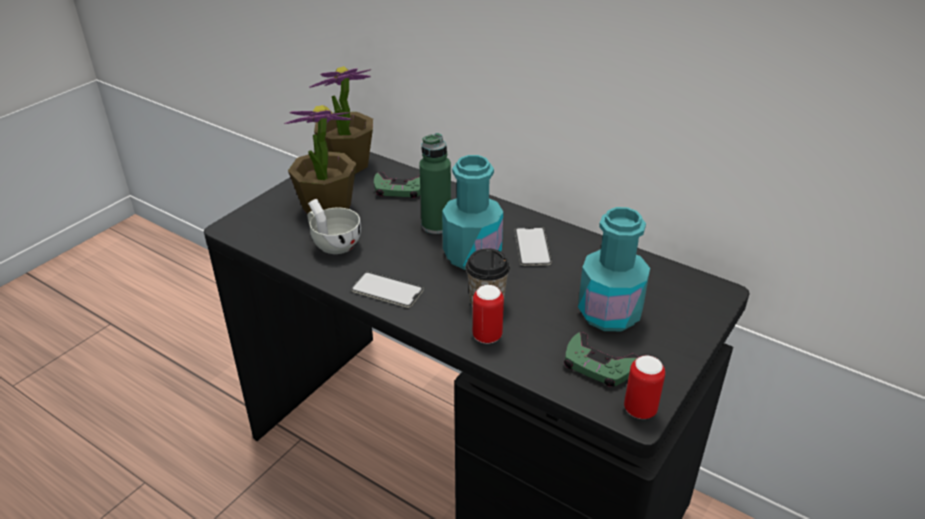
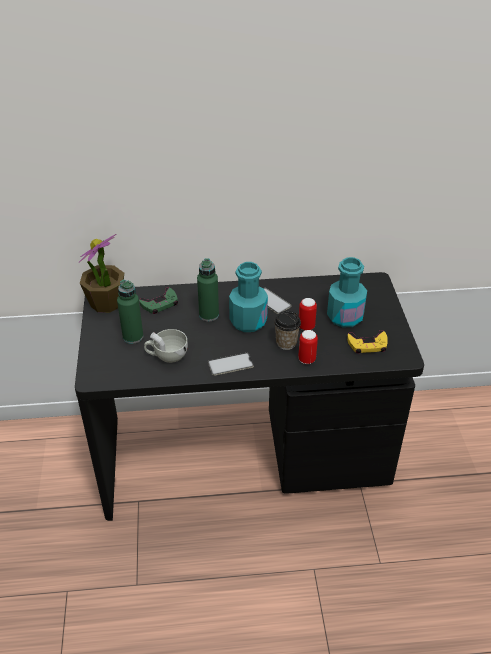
camera: 40 degrees left, 5 degrees up
(326, 208) = (133, 337): potted plant -> green bottle
(598, 365) = (367, 345): green game controller -> yellow game controller
(640, 410) = (404, 354): can -> can (306, 326)

